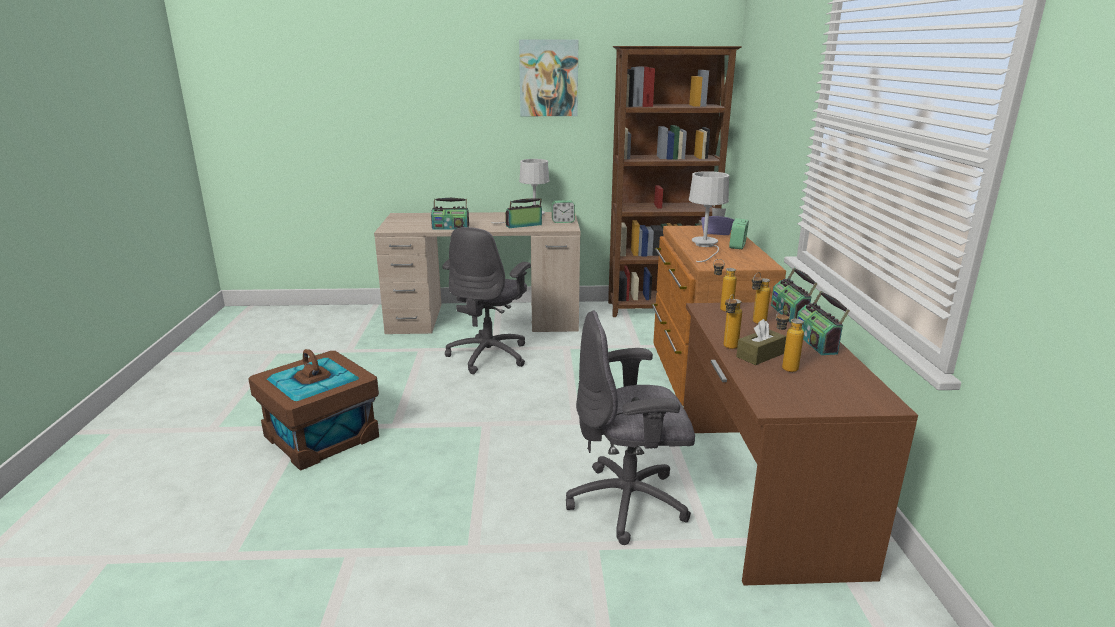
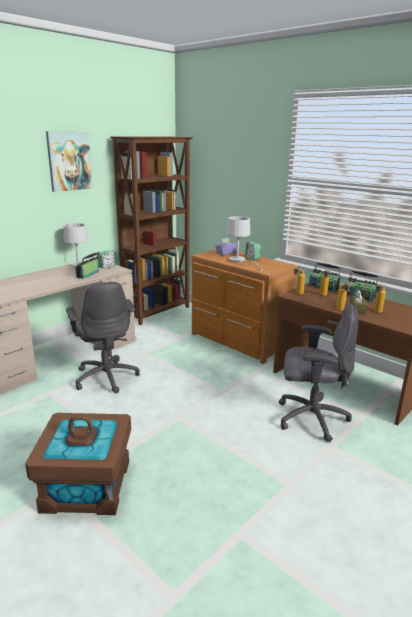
camera: 45 degrees left, 0 degrees up
(450, 227) = (38, 288): radio -> none
(629, 503) = (310, 418): grey office chair -> grey office chair turned 120 degrees counterclockwise

